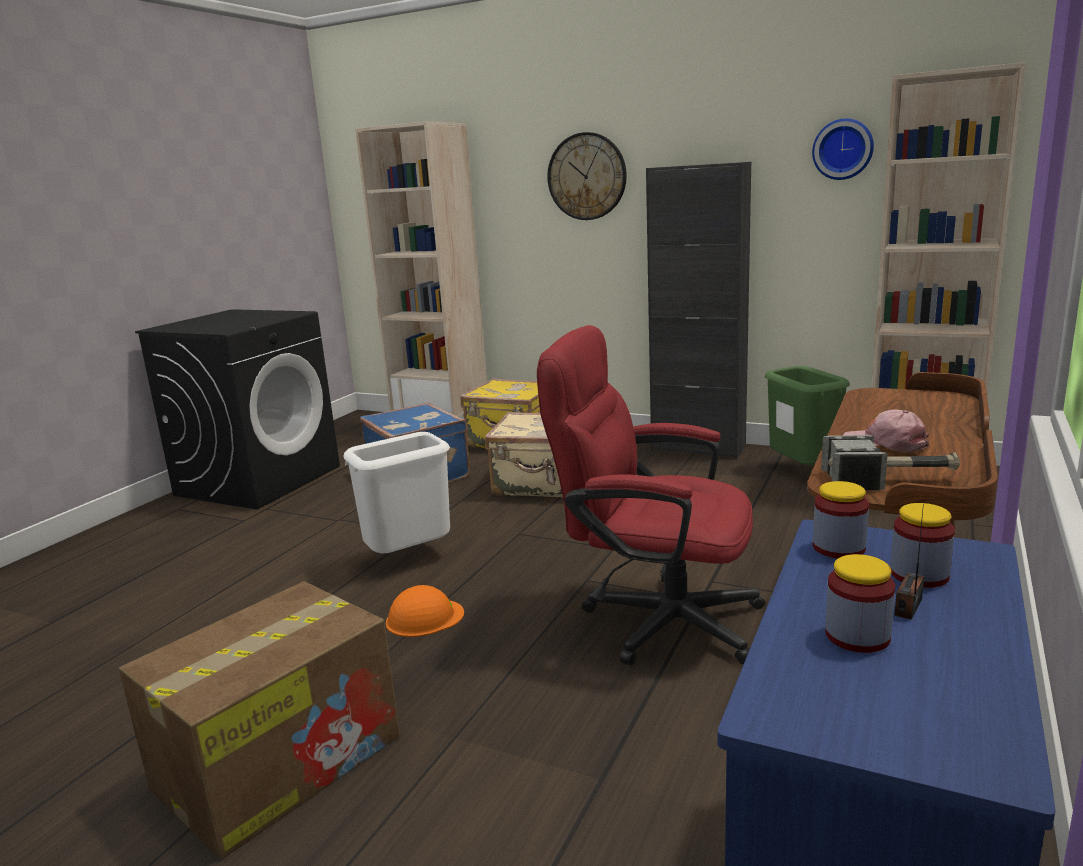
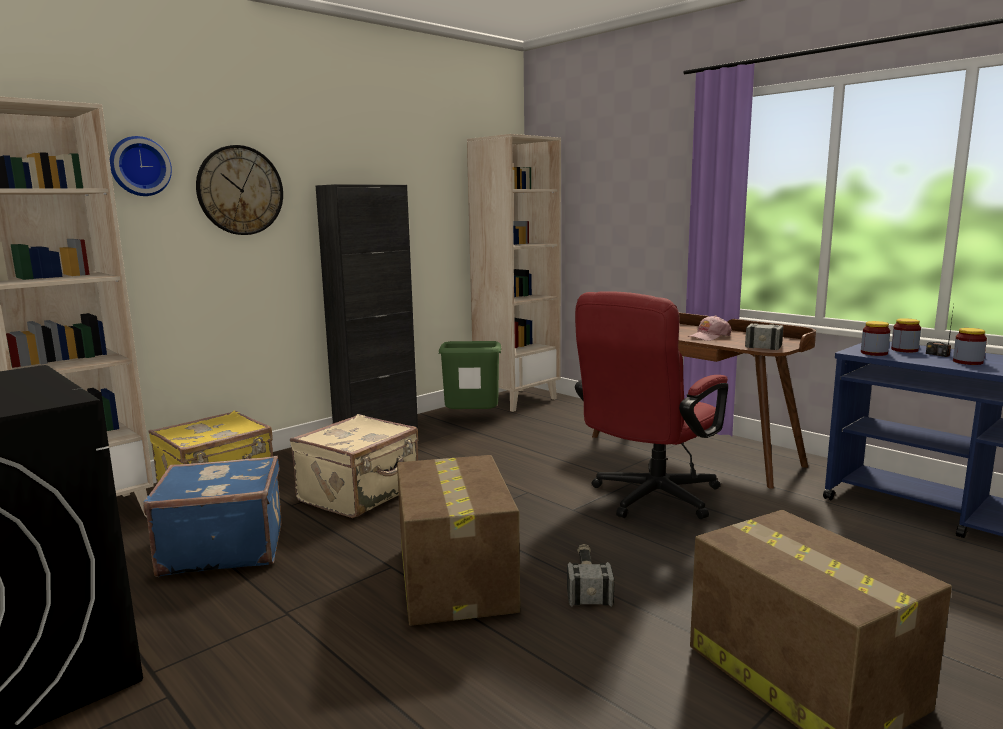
camera: 70 degrees left, 5 degrees down
(410, 559) = (455, 577): white trash can -> cardboard box
(424, 618) = (587, 583): orange hard hat -> hammer
(843, 149) = (437, 181): wall clock -> wall clock (139, 166)

